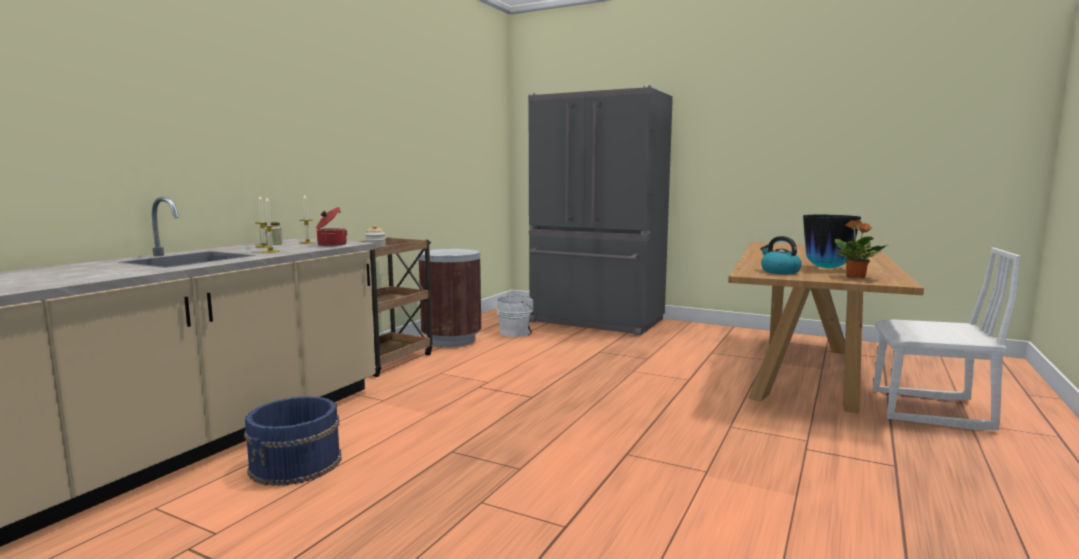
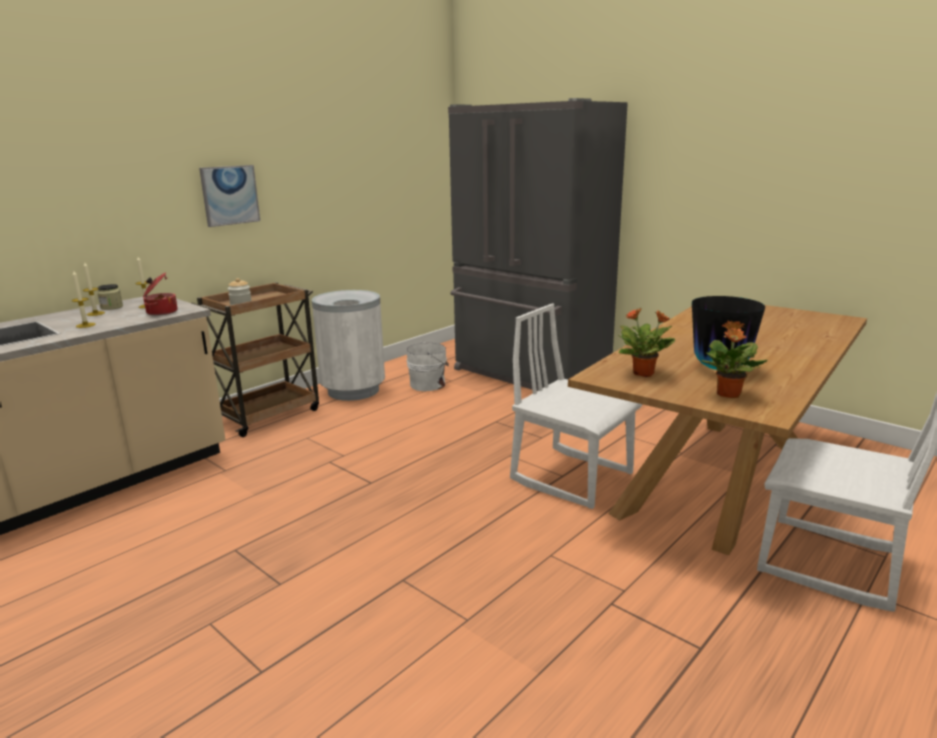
camera: 15 degrees right, 10 degrees up
(296, 464) = (89, 545): blue bucket -> none
(358, 154) = (230, 195): none -> picture
(451, 340) = (353, 390): brown trash can -> white trash can
(697, 379) = (572, 476): none -> white chair
(779, 272) = (644, 374): kettle -> potted plant

